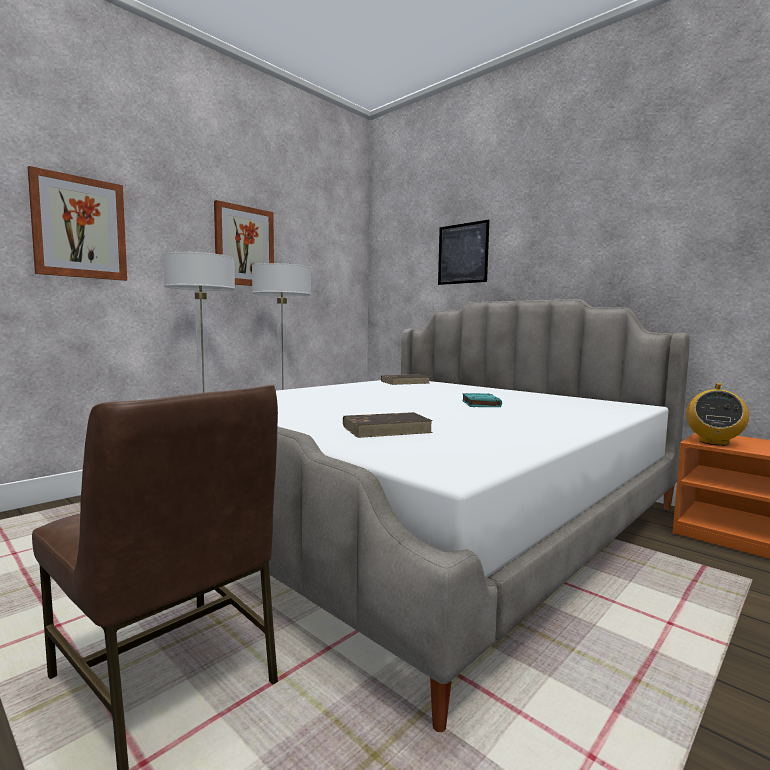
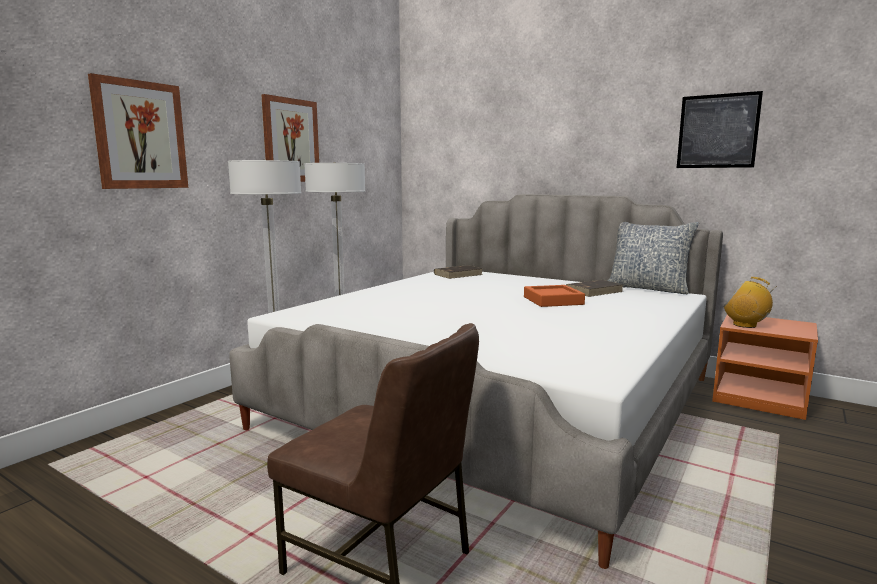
camera: 10 degrees left, 5 degrees up
(387, 429) = (505, 338): brown book -> brown book (594, 291)
(462, 253) = (507, 144): picture -> picture (717, 131)
(480, 404) = (553, 300): turquoise book -> orange tray
(600, 399) = (647, 289): none -> pillow
(713, 442) = (745, 325): radio -> radio turned 105 degrees clockwise

